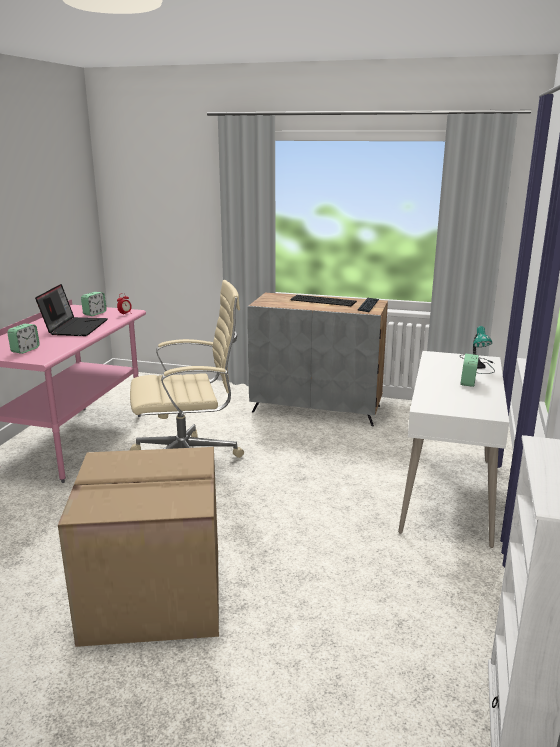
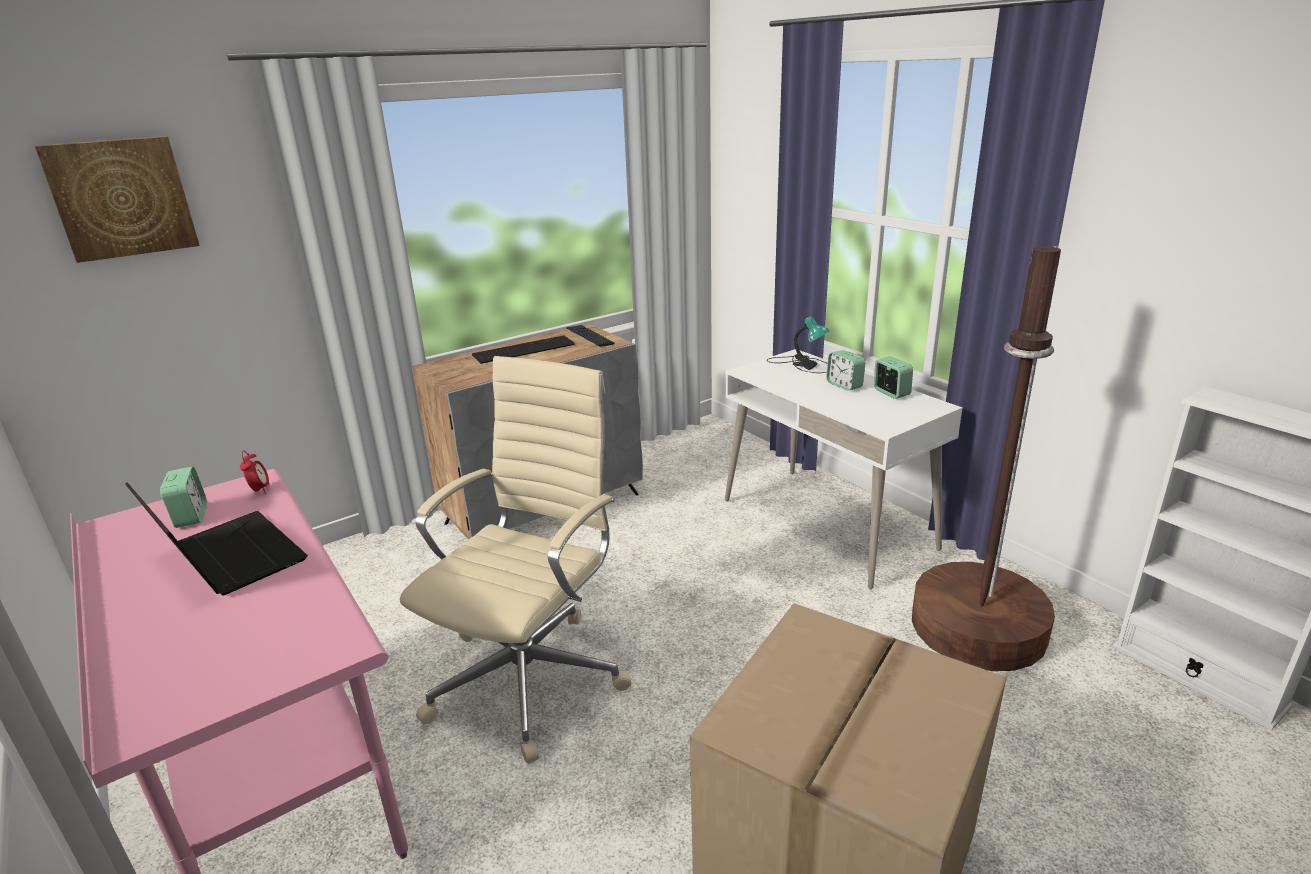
camera: 50 degrees left, 5 degrees up
(25, 350) = (252, 652): alarm clock -> alarm clock (891, 393)
(160, 177) = (121, 198): none -> picture
(419, 589) = (978, 628): none -> brown floor lamp

